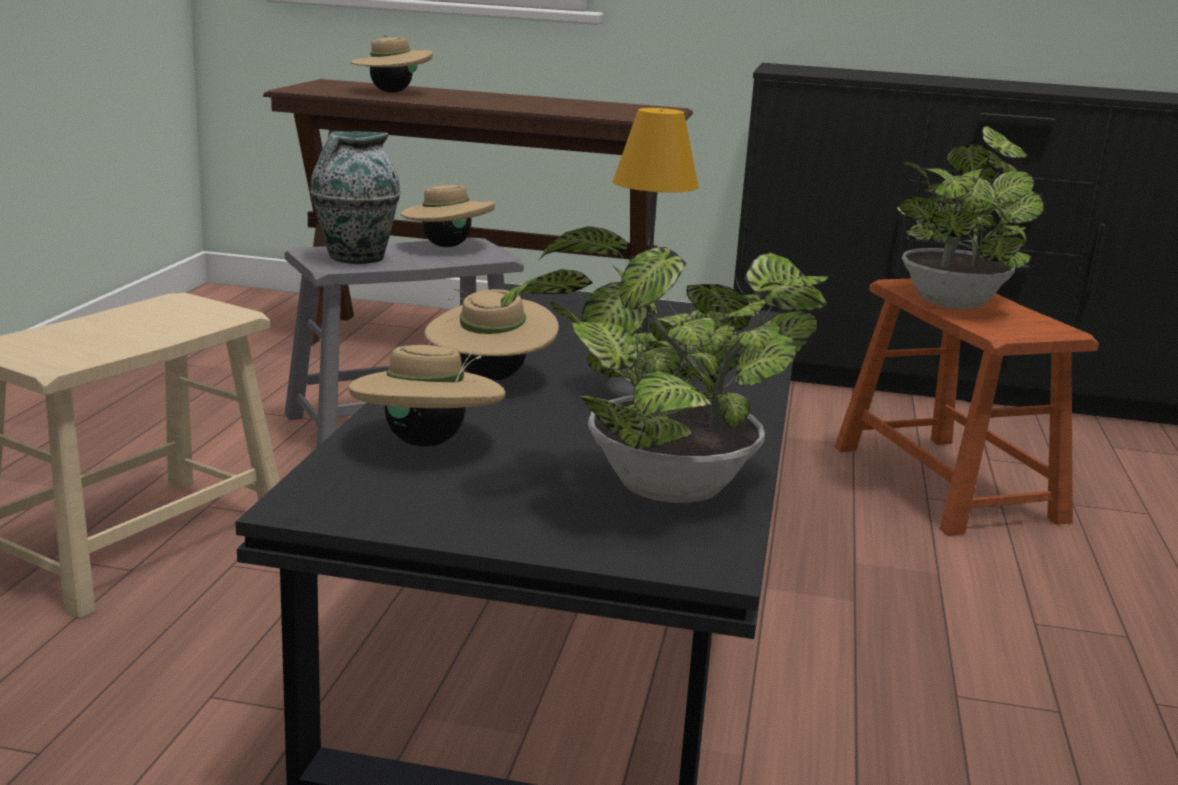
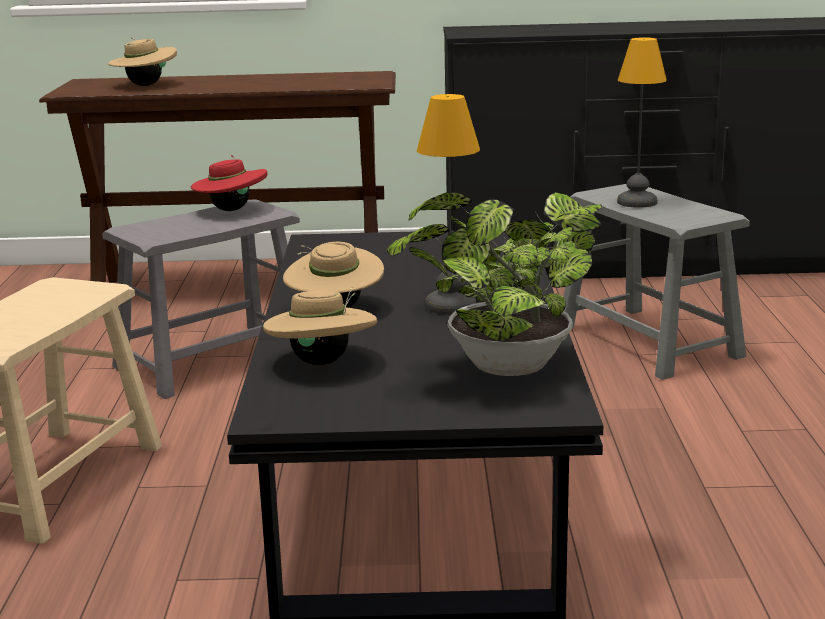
camera: 10 degrees left, 0 degrees up
(355, 258) = (165, 230): vase -> none
(447, 246) = (231, 210): beige hat -> red hat
(946, 483) = (648, 342): brown stool -> grey stool
(953, 301) = (636, 202): potted plant -> table lamp

